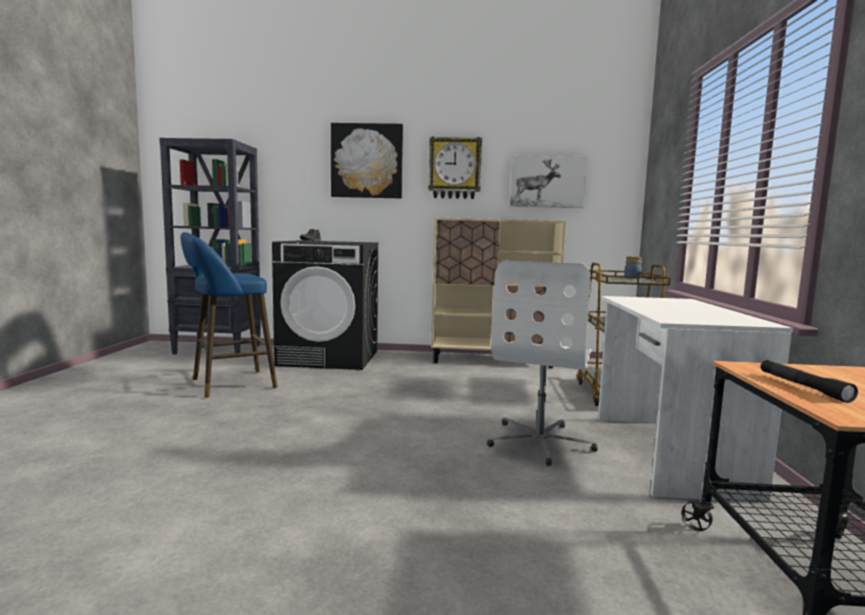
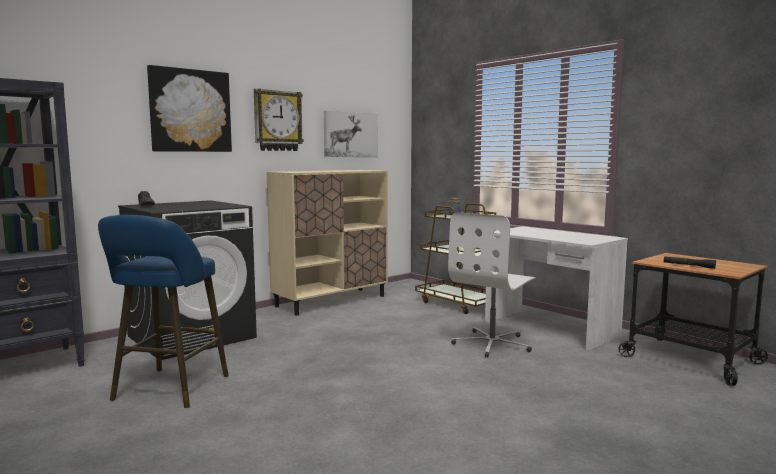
camera: 45 degrees left, 0 degrees up
(540, 442) = (492, 344): white office chair -> white office chair turned 60 degrees clockwise

